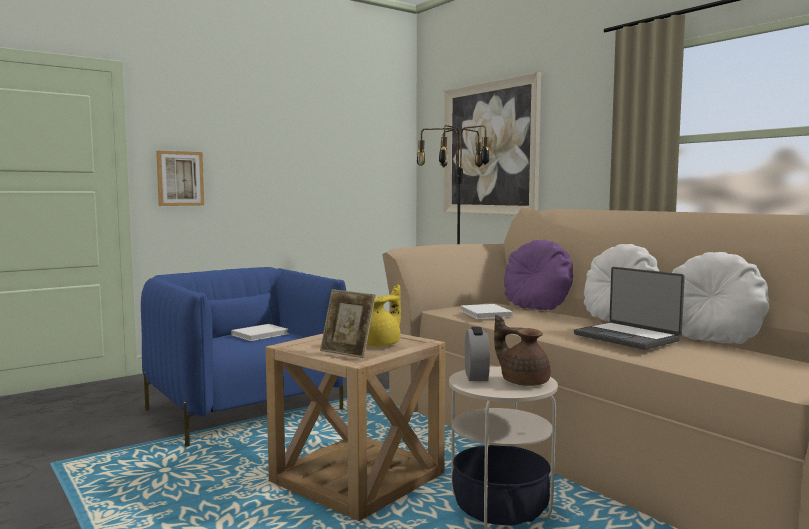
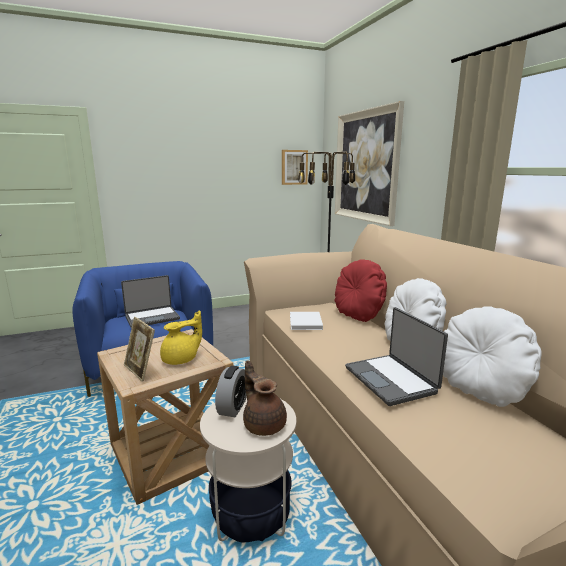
camera: 15 degrees right, 10 degrees up
(180, 178) = (134, 191): picture -> picture (294, 167)
(261, 334) = (152, 317): white book -> laptop
(537, 308) = (358, 316): purple pillow -> red pillow

